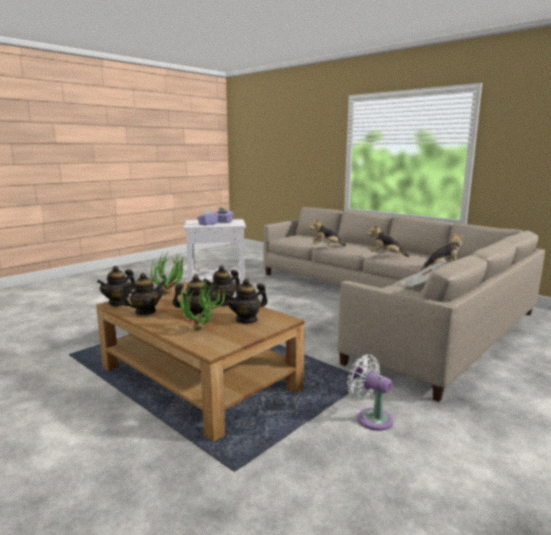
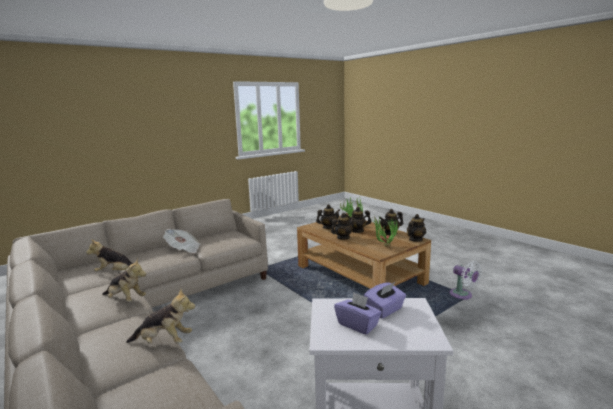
camera: 170 degrees left, 0 degrees up
(371, 418) = (273, 254): white fan -> white fan (462, 295)

